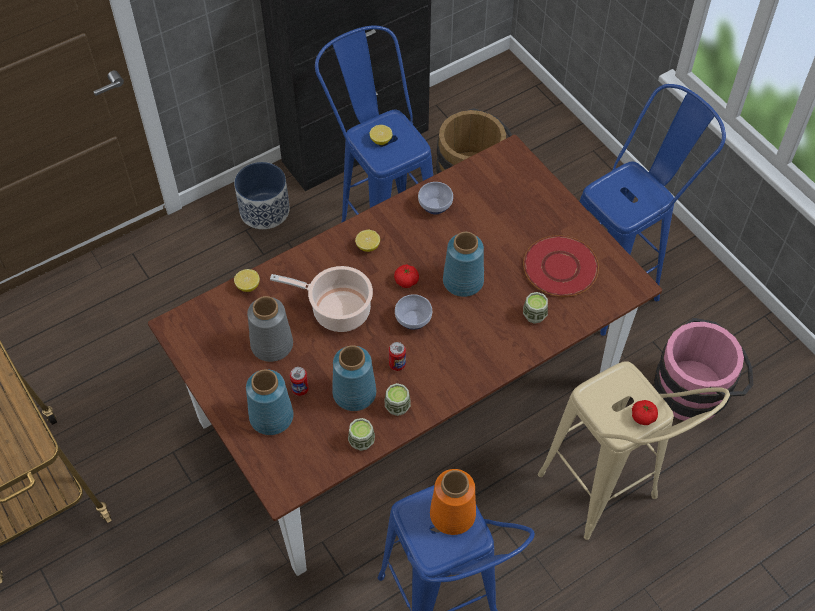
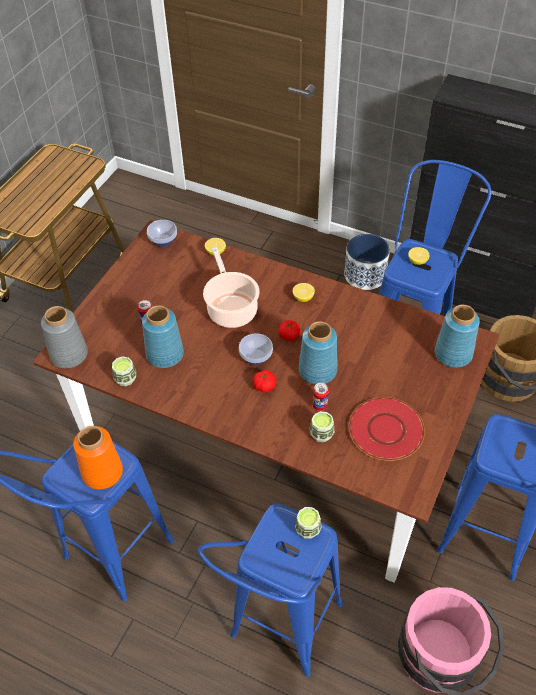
camera: 60 degrees right, 5 degrees down
(270, 417) = (114, 318): blue vase -> blue vase (452, 353)
(272, 345) = (175, 289): grey vase -> grey vase (69, 355)
(397, 364) = (208, 367): can -> can (320, 405)
(397, 406) = (170, 385): cup -> cup (308, 529)
(435, 205) = (377, 318): bowl -> bowl (164, 240)
(608, 500) = (279, 635): beige stool -> blue stool
(643, 417) = (283, 571): tomato -> tomato (264, 386)

